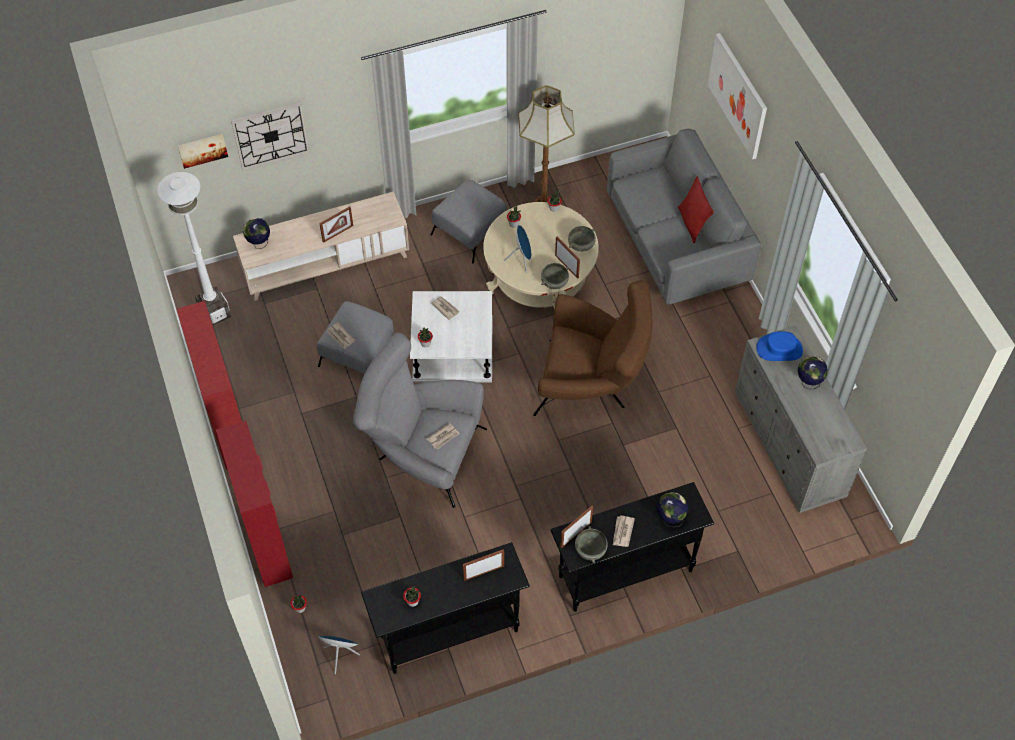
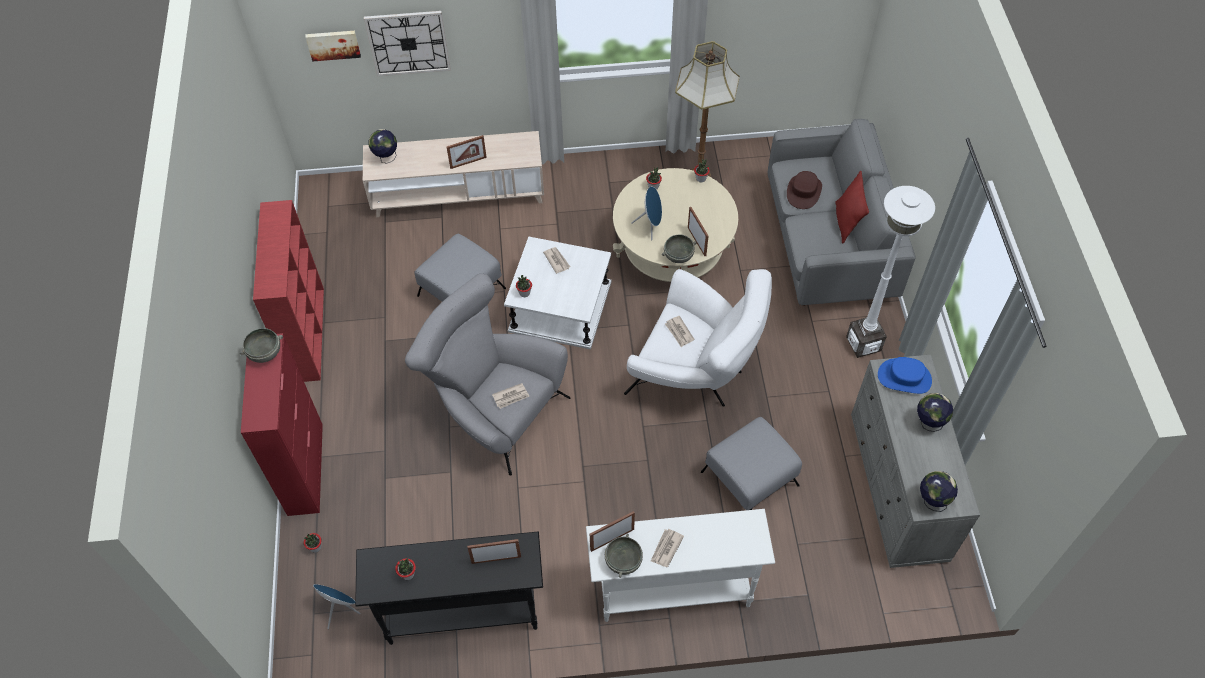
camera: 15 degrees right, 0 degrees up
(215, 313) = (333, 222): white floor lamp -> white floor lamp (864, 343)
(341, 336) = (439, 268): newspaper -> newspaper (679, 332)
(469, 232) = (613, 189): grey ottoman -> grey ottoman (749, 478)
(581, 245) = (718, 223): grey bowl -> grey bowl (265, 353)
(591, 384) = (696, 373): brown armchair -> white armchair
(625, 573) = (673, 591): black console table -> white console table
(647, 203) = (803, 192): none -> brown hat
(670, 519) = (725, 546): globe -> globe (932, 501)
(738, 95) = (920, 84): picture -> none

